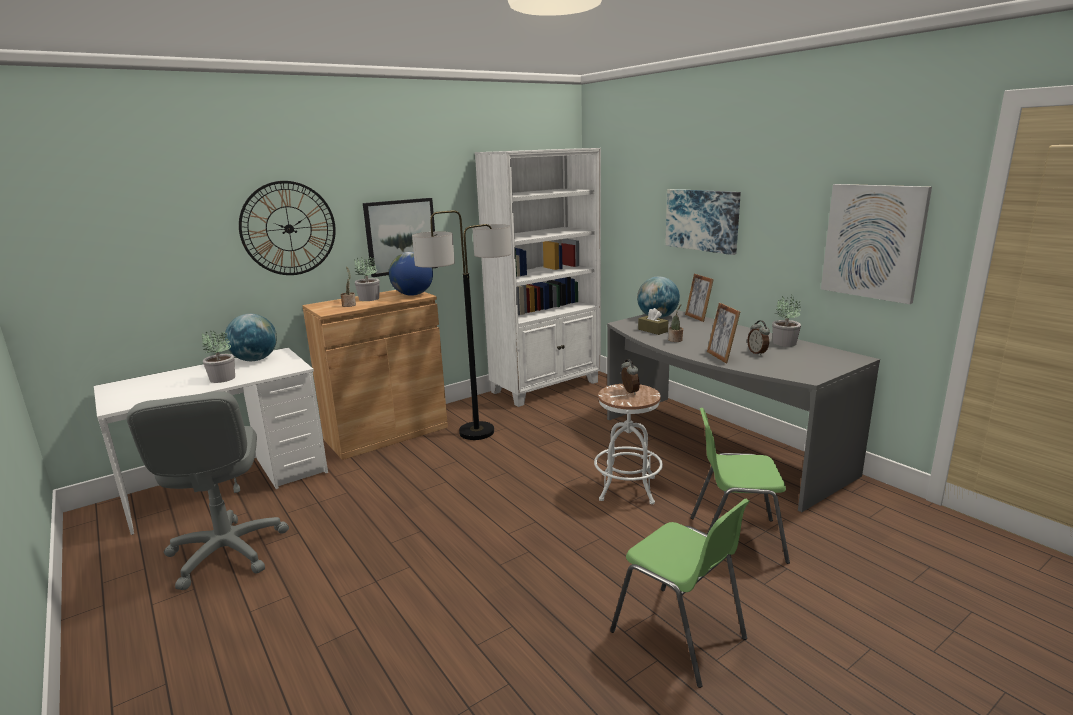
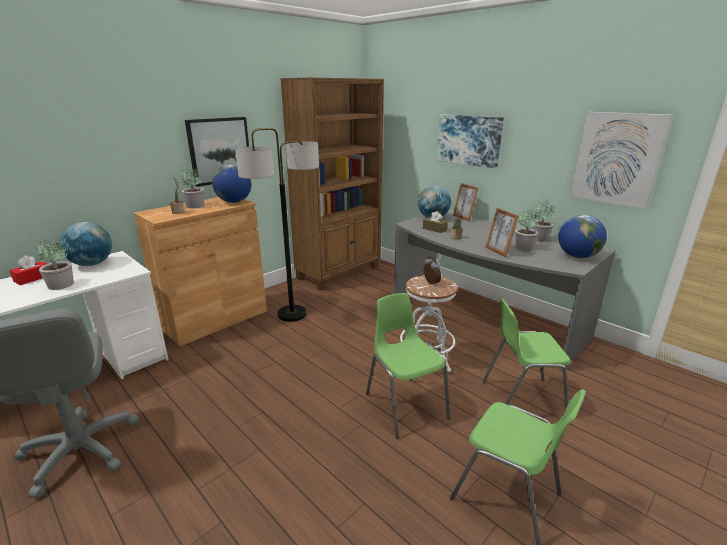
camera: 10 degrees left, 5 degrees up
(196, 371) = (33, 278): none -> red tissue box
(289, 228) = (116, 142): wall clock -> none
(546, 387) = (339, 272): white bookcase -> brown bookcase
(586, 536) = (405, 405): none -> green chair
(757, 353) = (524, 247): alarm clock -> potted plant
(822, 364) = (577, 256): none -> globe

